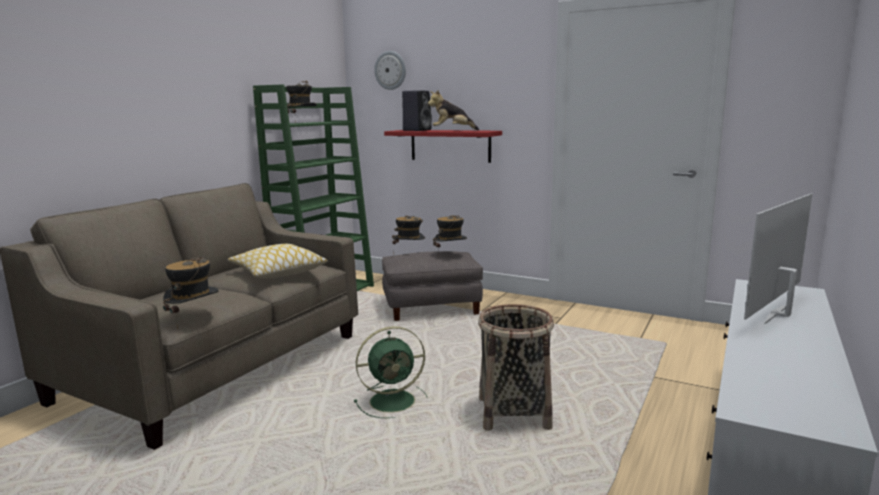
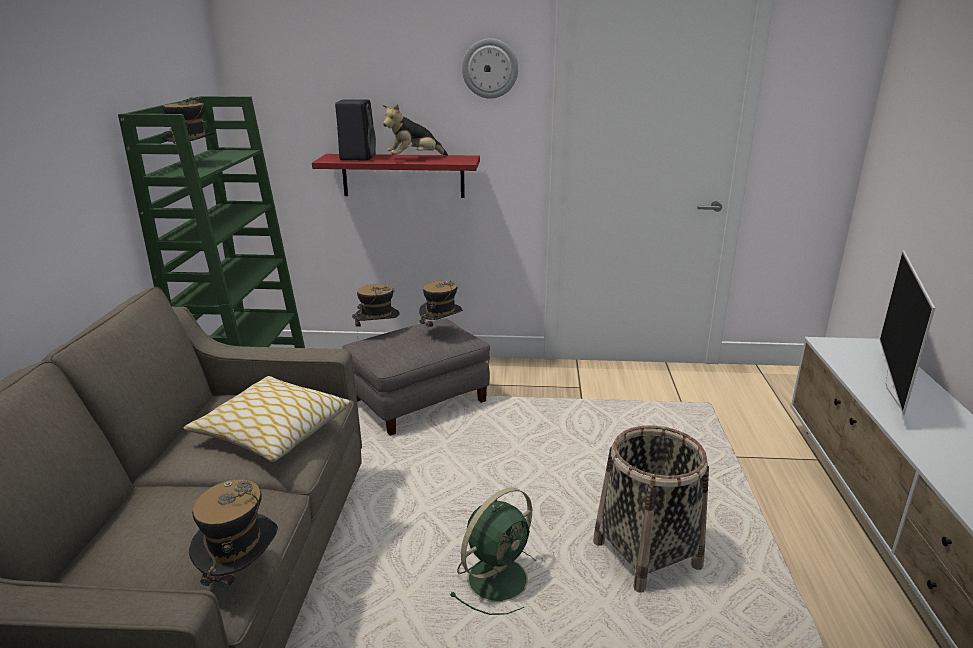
camera: 25 degrees left, 10 degrees up
(390, 70) = (300, 65): wall clock -> wall clock (490, 68)

